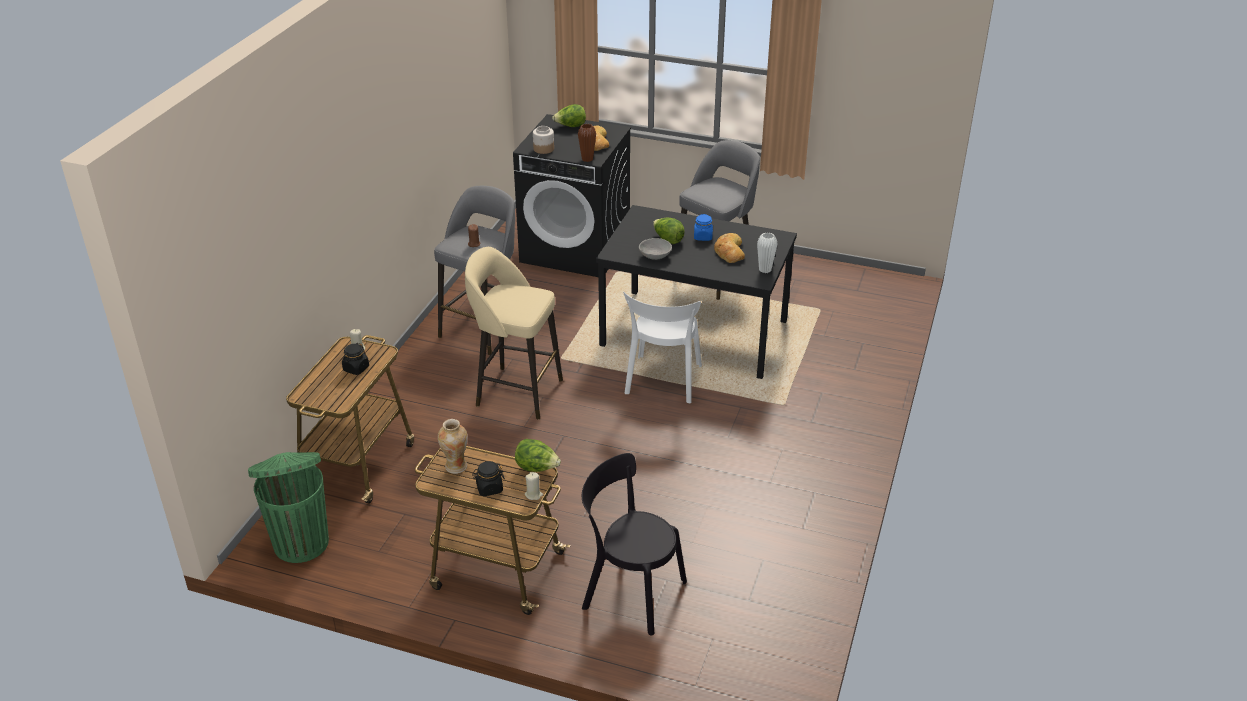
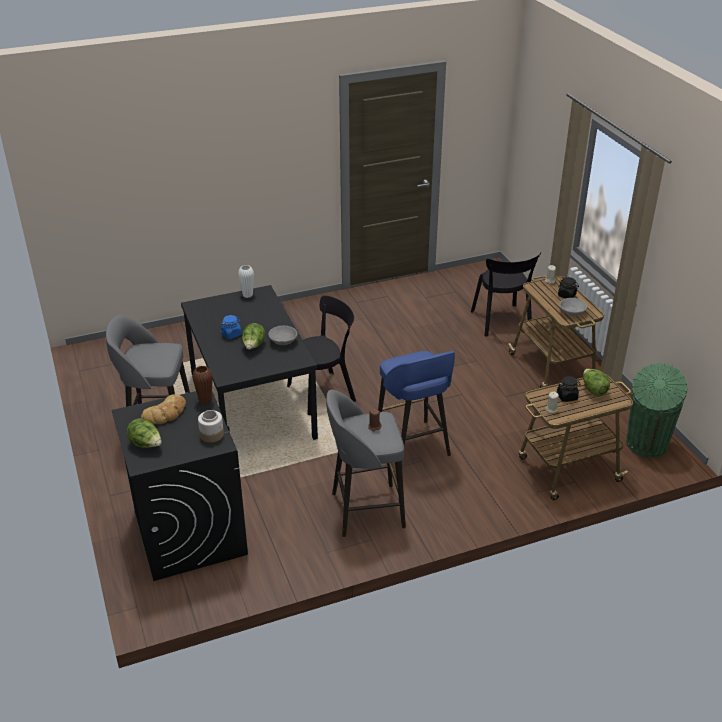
camera: 130 degrees left, 0 degrees up
(456, 466) = (571, 313): vase -> grey bowl
(517, 392) = (413, 446): beige stool -> blue stool
(537, 468) = (532, 289): lettuce -> lettuce (593, 390)
(662, 382) = (324, 392): white chair -> black chair
(729, 251) = (240, 316): bread -> none

